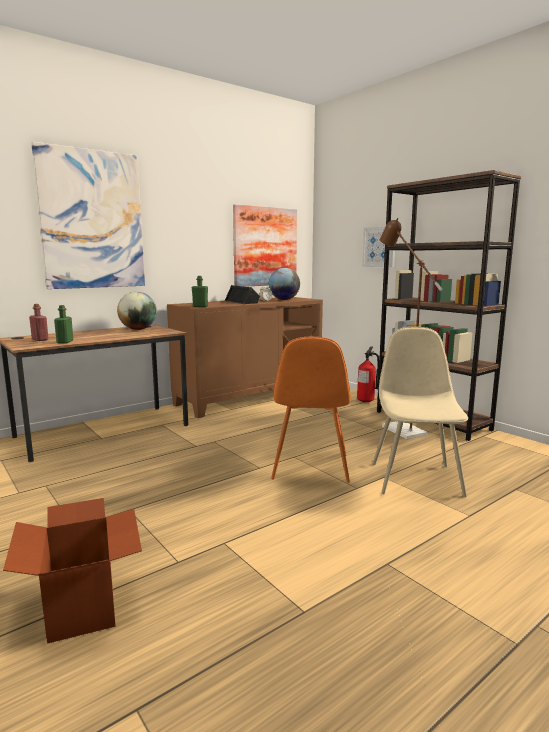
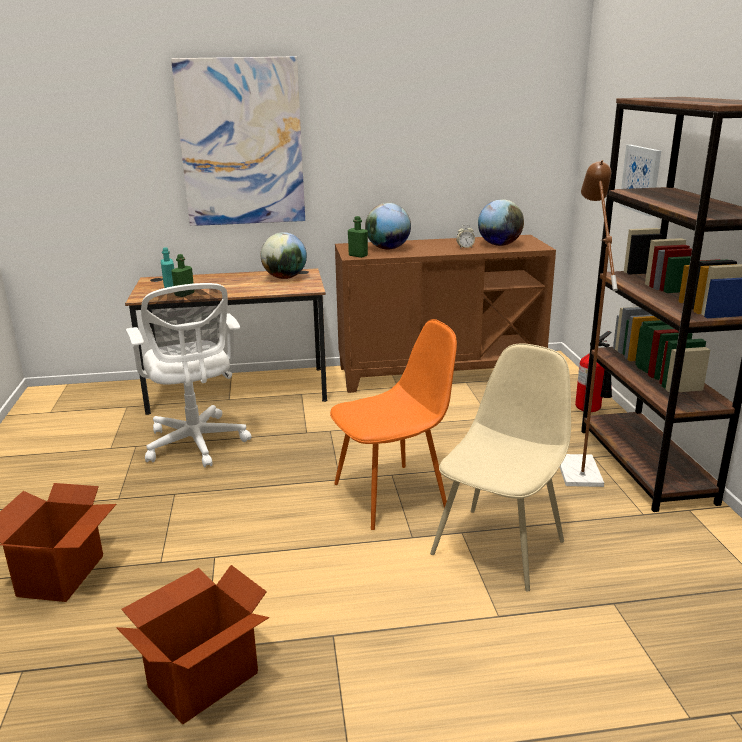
camera: 30 degrees right, 10 degrees up
(40, 339) = (170, 286): red bottle -> turquoise bottle
(108, 472) = (196, 444): none -> white office chair
(214, 303) = (388, 248): none -> globe
(242, 302) = (432, 246): black speaker -> none
(265, 246) = (490, 163): picture -> none
(310, 468) = (392, 495): orange chair -> orange chair turned 150 degrees counterclockwise
(330, 635) = (202, 679): none -> cardboard box

